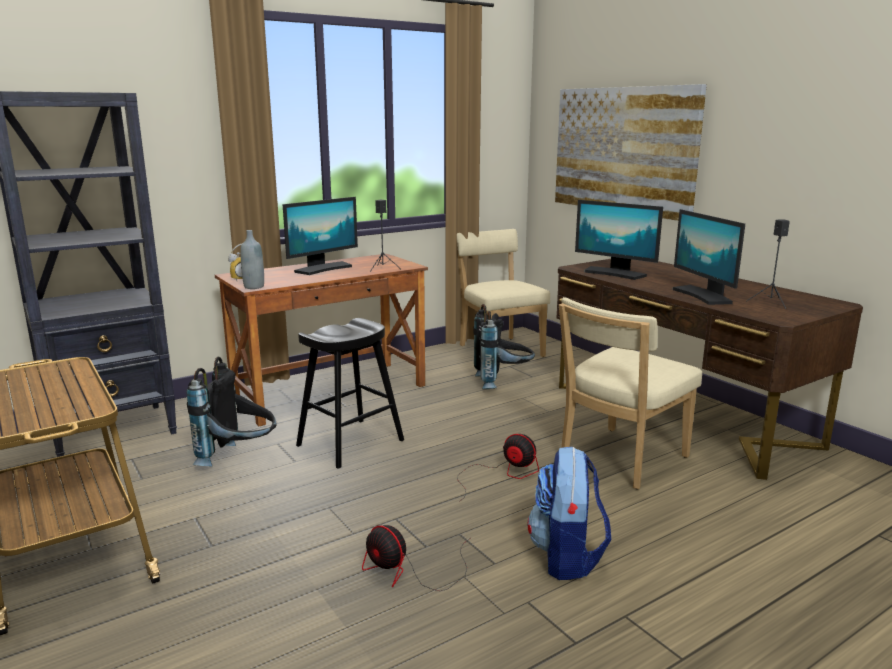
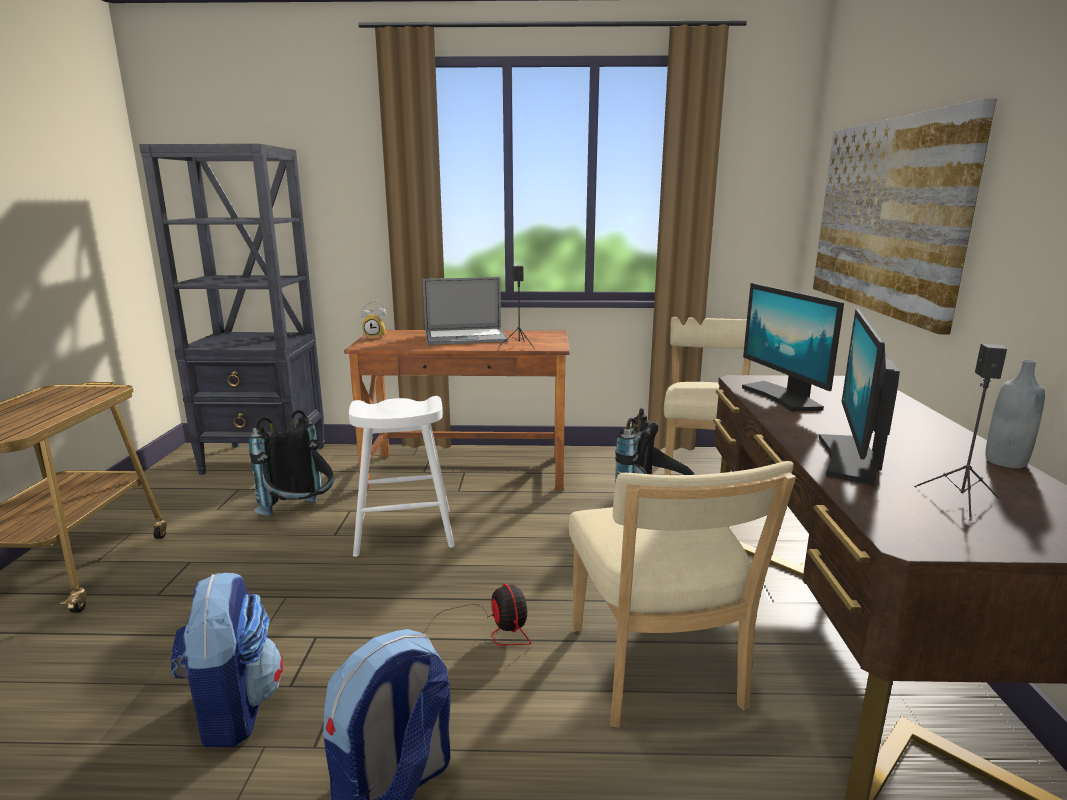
camera: 35 degrees right, 0 degrees up
(254, 287) = (364, 346): grey bottle -> grey bottle (1005, 461)
(323, 269) = (465, 337): monitor -> laptop
(350, 443) = (404, 532): black stool -> white stool
(410, 572) = (233, 709): fan -> backpack
(619, 459) = (657, 673): beige chair -> beige chair turned 90 degrees counterclockwise

